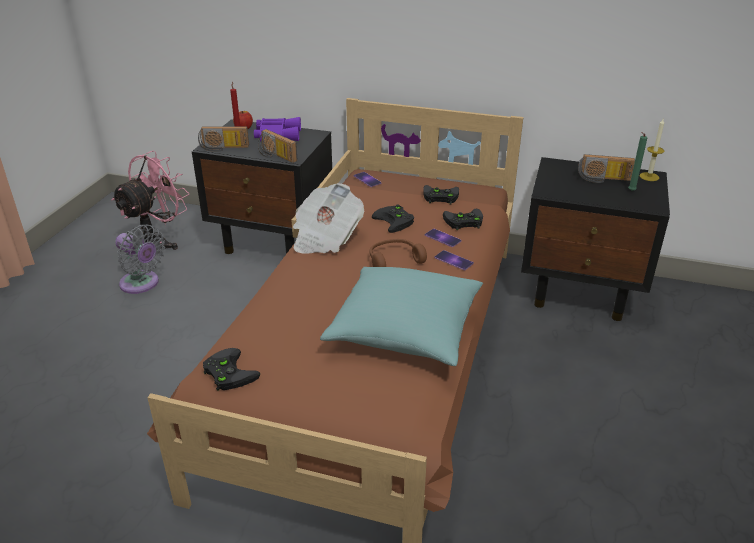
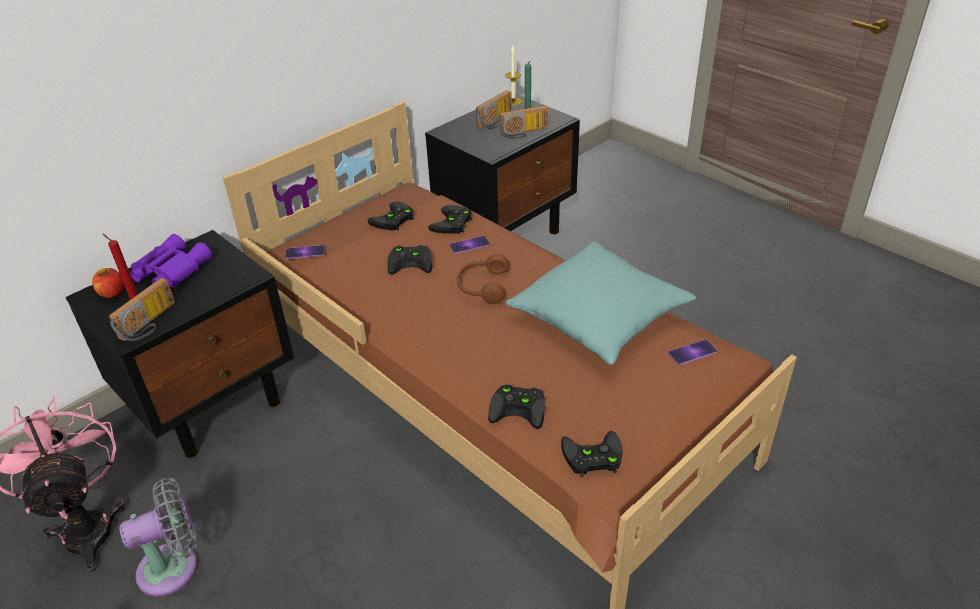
camera: 60 degrees left, 5 degrees up
(263, 321) = (520, 408): none -> black game controller
(275, 156) = (227, 287): radio -> radio (524, 133)
(325, 237) = (397, 318): newspaper -> none
(453, 260) = (512, 252): phone -> phone (692, 352)

